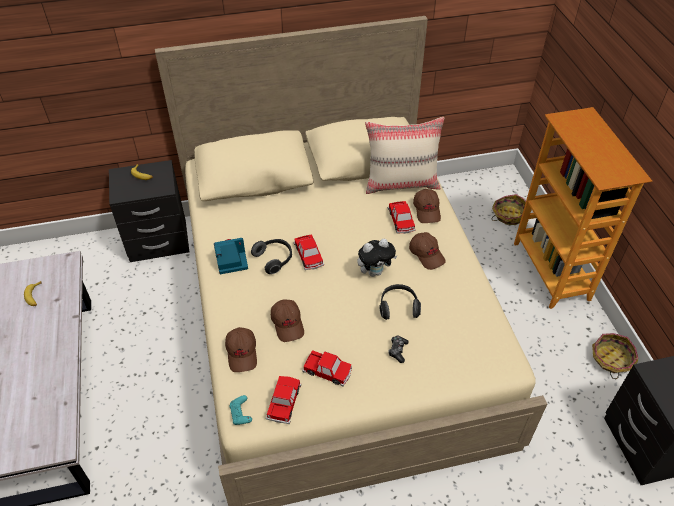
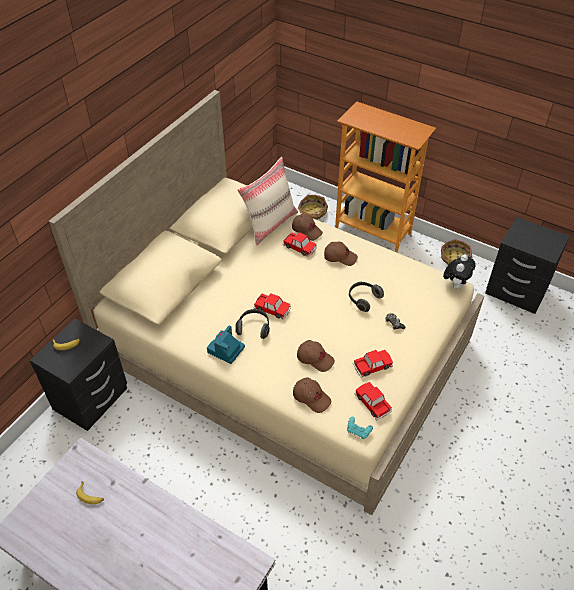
camera: 45 degrees left, 0 degrees up
(375, 272) = (324, 289): plush toy -> plush toy (455, 285)

